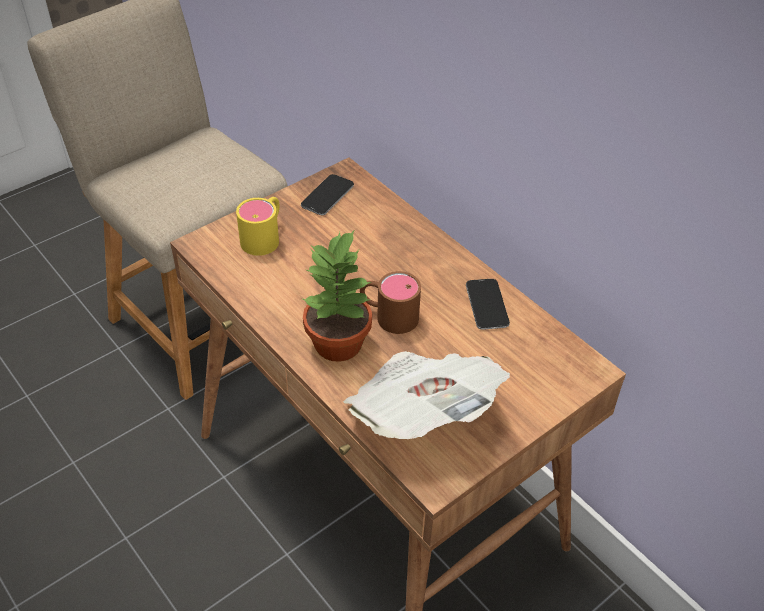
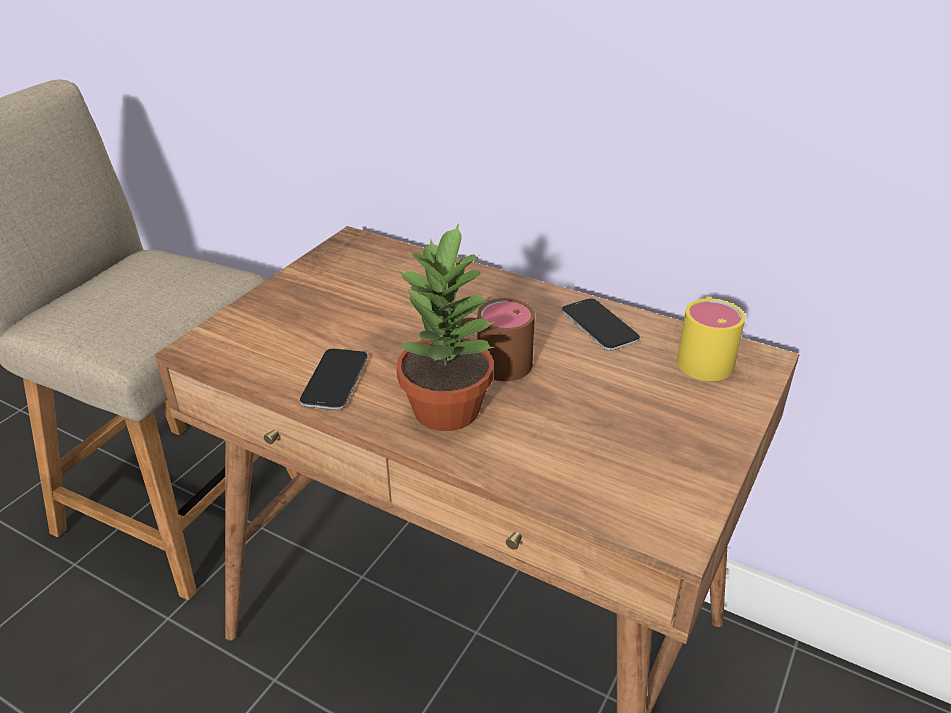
camera: 20 degrees left, 10 degrees down
(264, 236) = (284, 320): yellow mug -> yellow mug (703, 356)
(327, 196) = (342, 265): phone -> phone (335, 380)
(421, 414) = (603, 459): newspaper -> none

